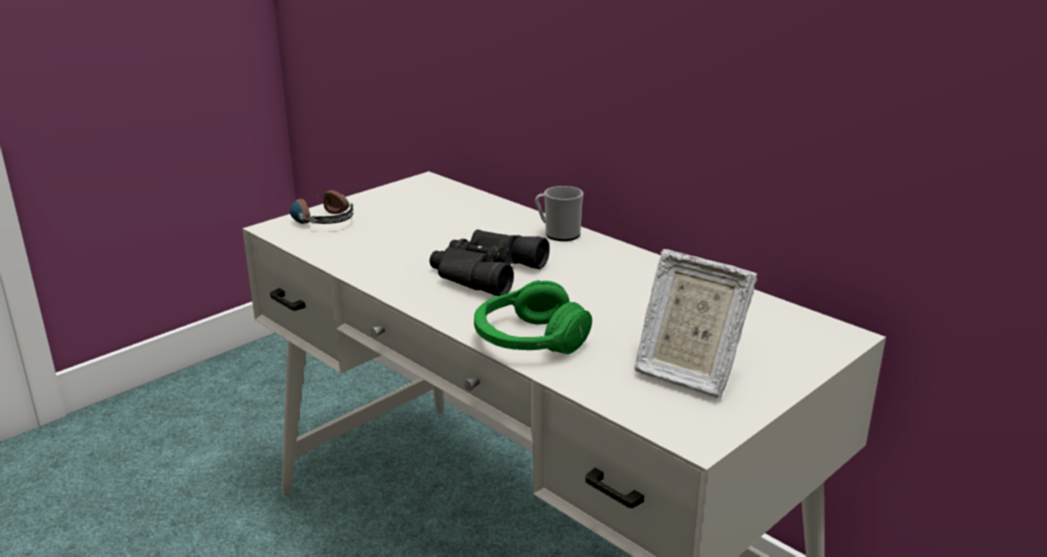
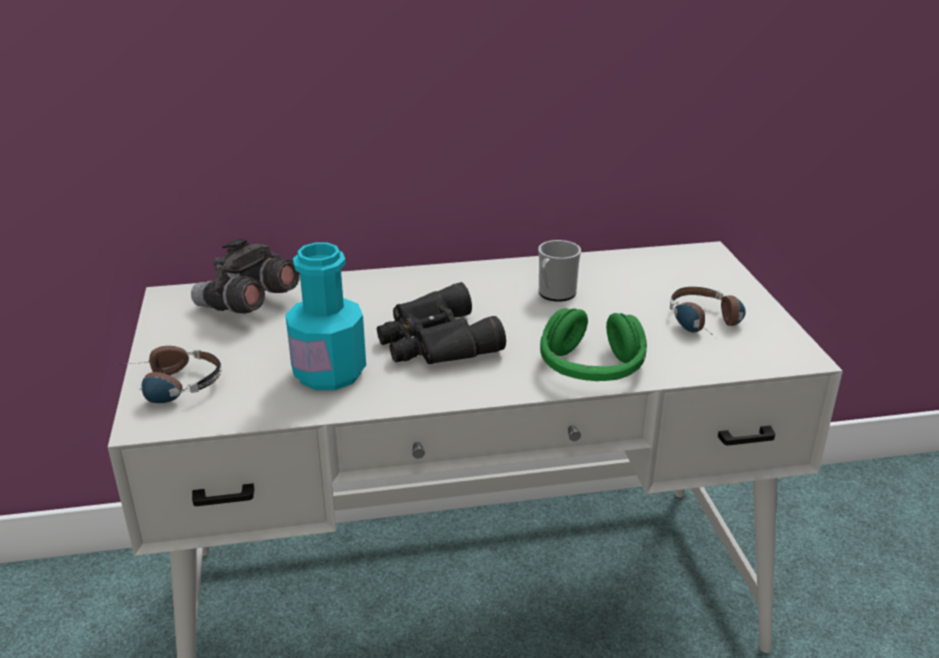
camera: 55 degrees left, 5 degrees up
(393, 254) = (329, 373): none -> turquoise bottle
(446, 202) = (247, 305): none -> grey binoculars
(558, 234) = (405, 281): mug -> mug (554, 294)
(686, 373) = (708, 325): picture frame -> headphones

